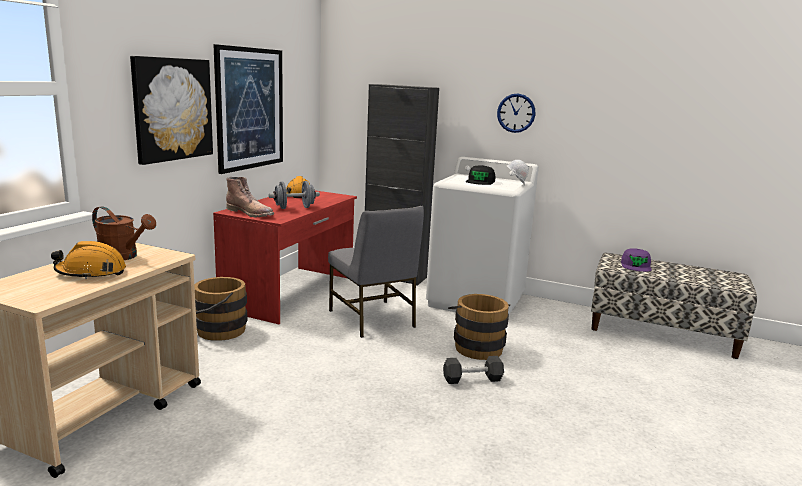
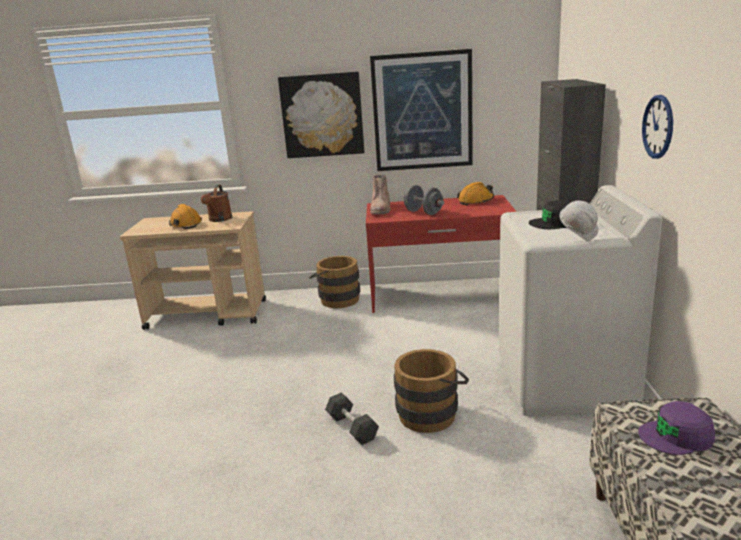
camera: 70 degrees right, 5 degrees up
(373, 319) = (430, 343): grey chair -> none

